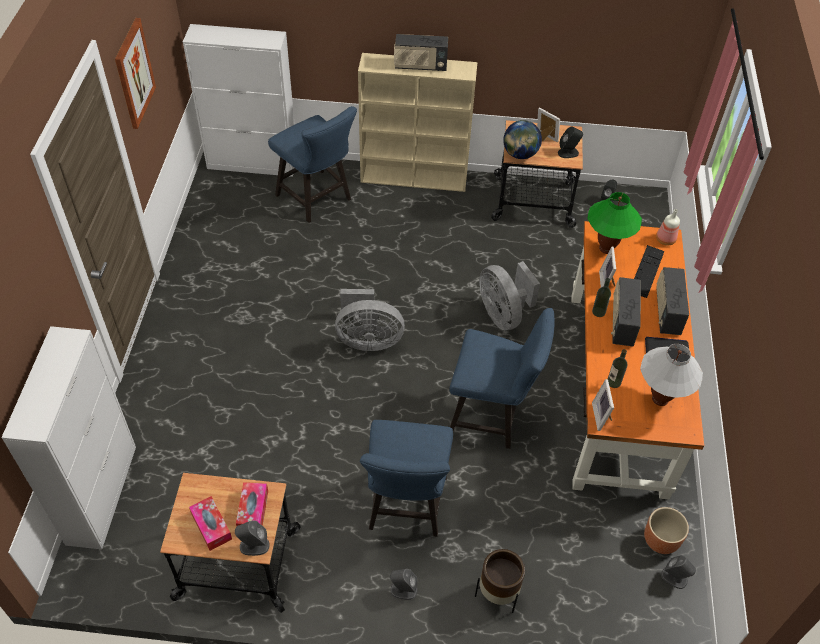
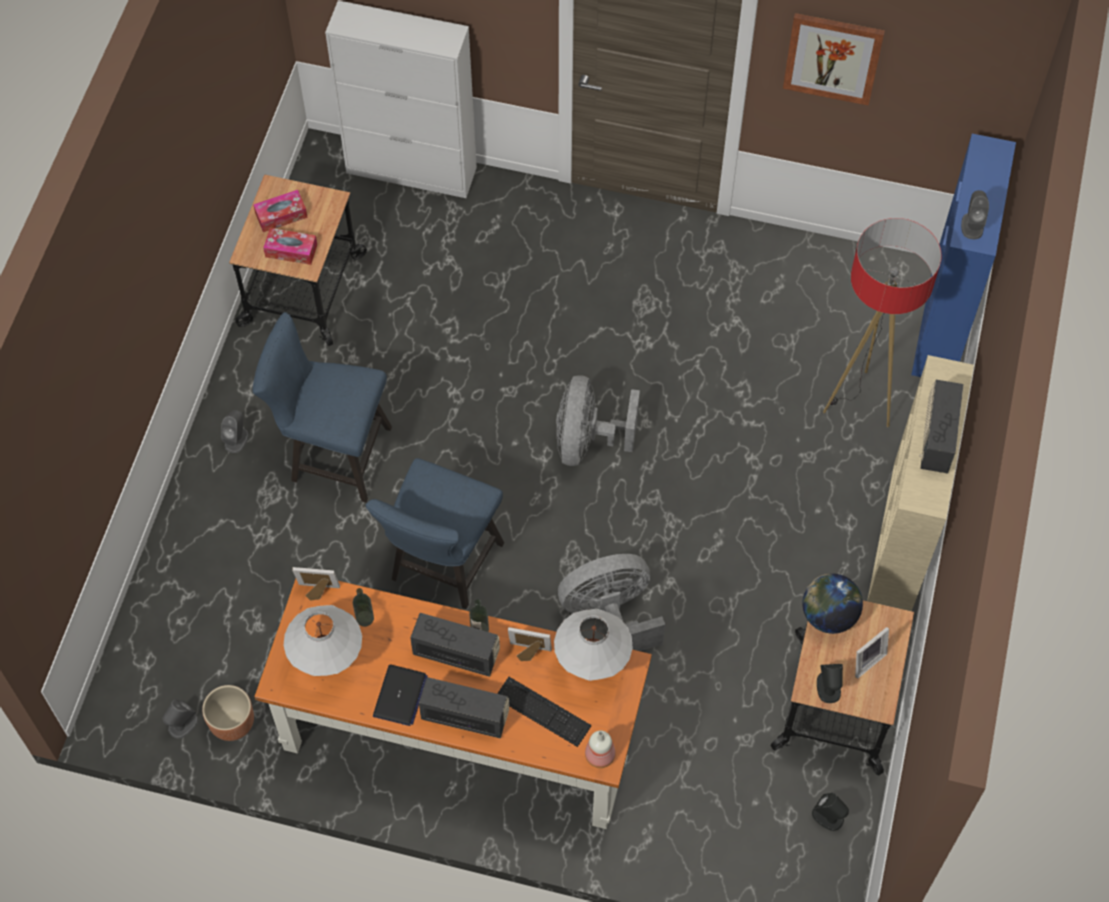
camera: 100 degrees right, 10 degrees up
(253, 163) = (941, 326): white cabinet -> blue cabinet
(254, 546) = (251, 250): grey speaker -> grey speaker (972, 225)
(317, 200) = (858, 403): blue chair -> floor lamp
(497, 593) = (210, 531): brown planter -> none
(606, 249) = (591, 668): green table lamp -> white table lamp

